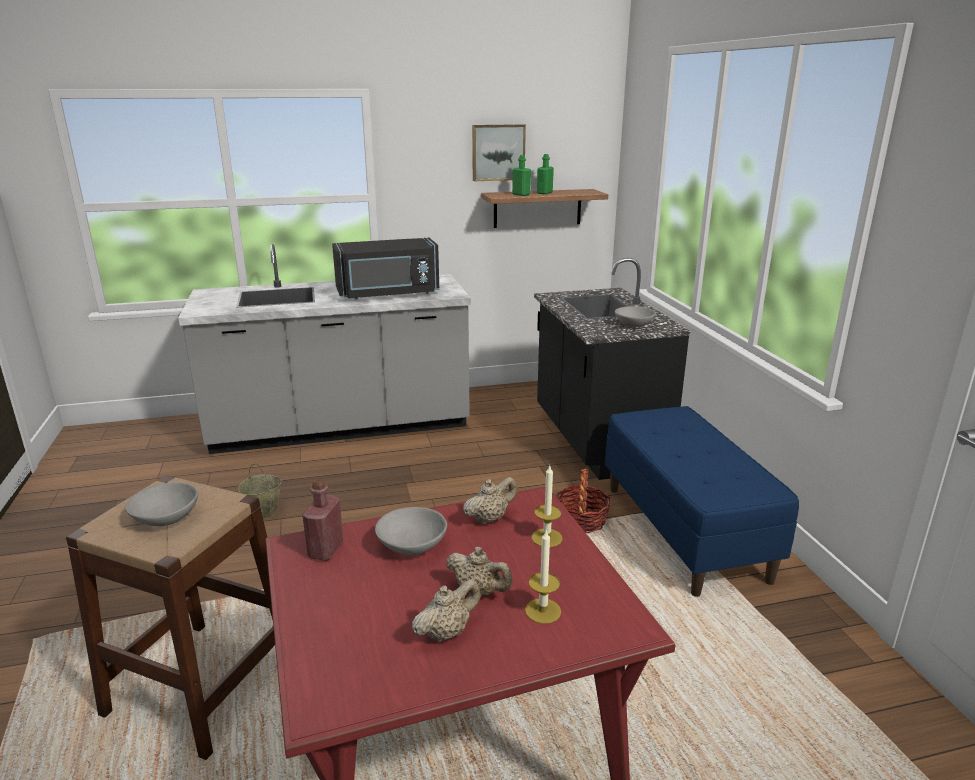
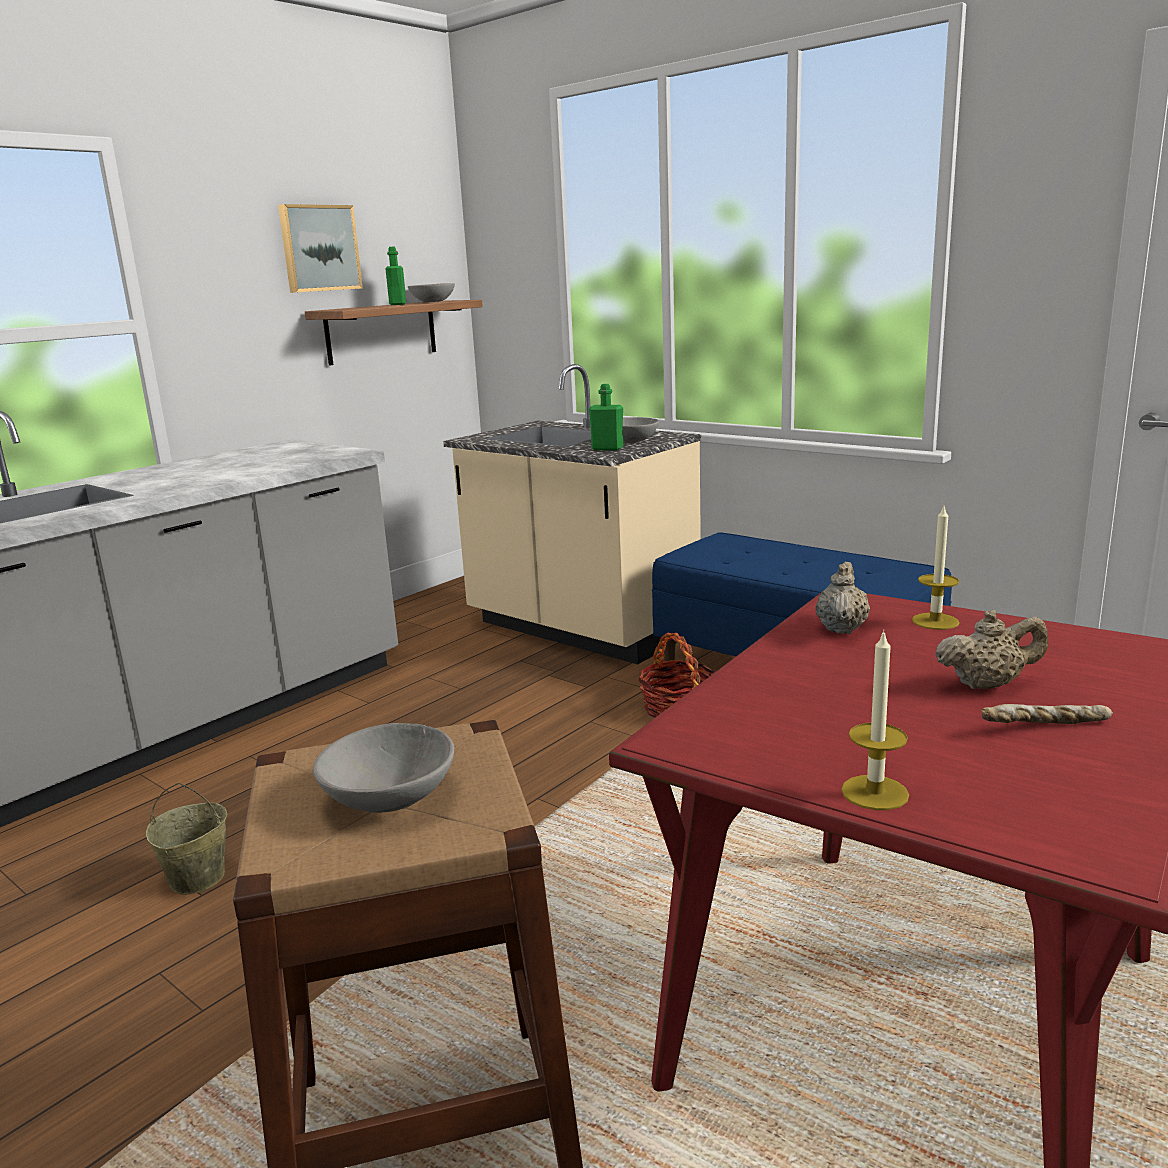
camera: 35 degrees left, 5 degrees down
(326, 550) = (729, 725): red bottle -> none
(388, 294) = (245, 468): black microwave -> none
(412, 546) = (823, 681): grey bowl -> grey bowl (433, 301)
(447, 632) = (1045, 728): beige teapot -> bread
(521, 194) = (372, 307): green bottle -> green bottle (607, 449)
(543, 611) = (1078, 672): candle -> candle (874, 792)
(596, 441) = (580, 629): black counter -> beige counter

